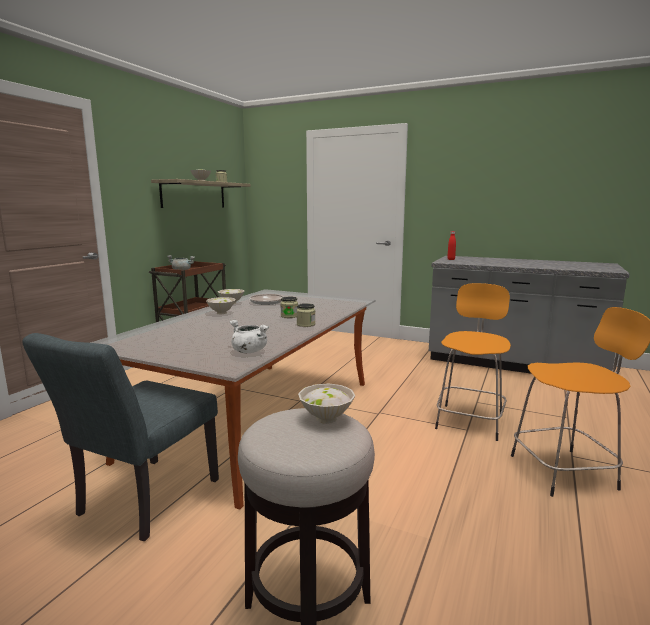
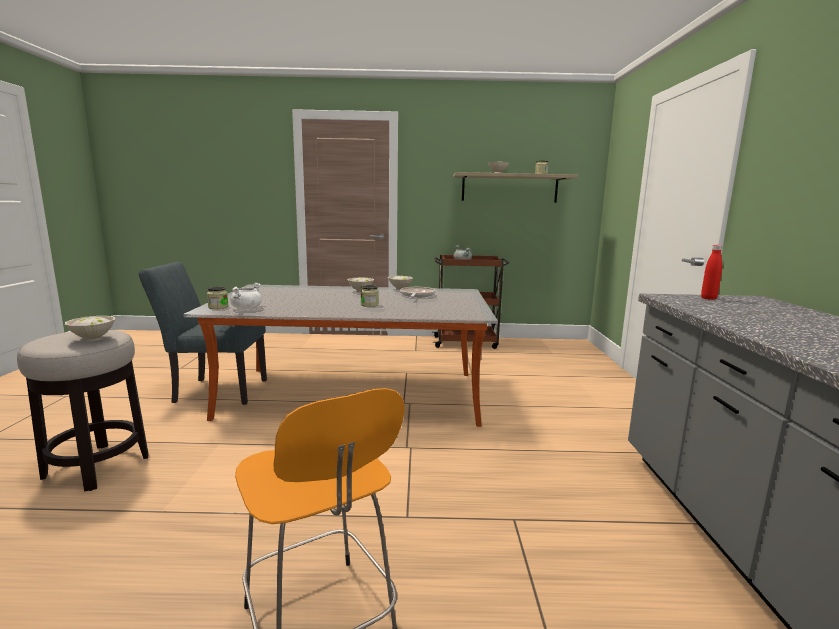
camera: 65 degrees right, 0 degrees up
(306, 324) = (342, 311): jar -> jar (218, 307)
(470, 420) = (439, 517): orange stool -> none

